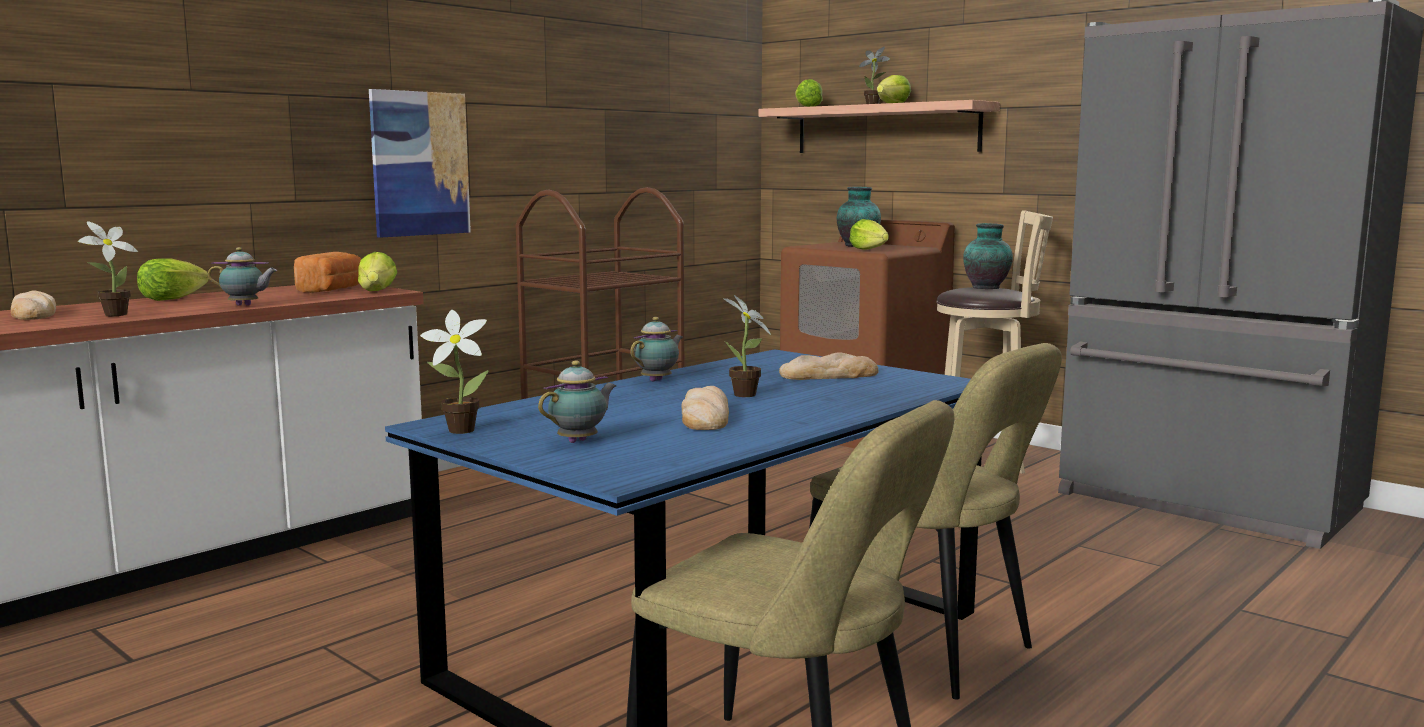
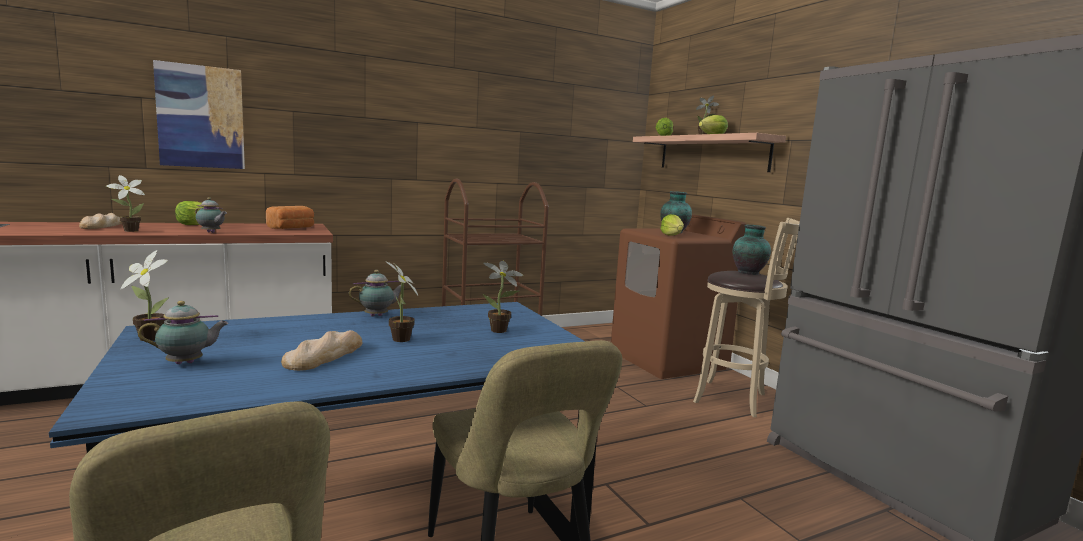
camera: 20 degrees right, 0 degrees up
(377, 291) = (309, 232): lettuce -> none
(420, 164) = (380, 157): picture -> picture (201, 117)
(829, 375) = (501, 331): bread -> potted plant

